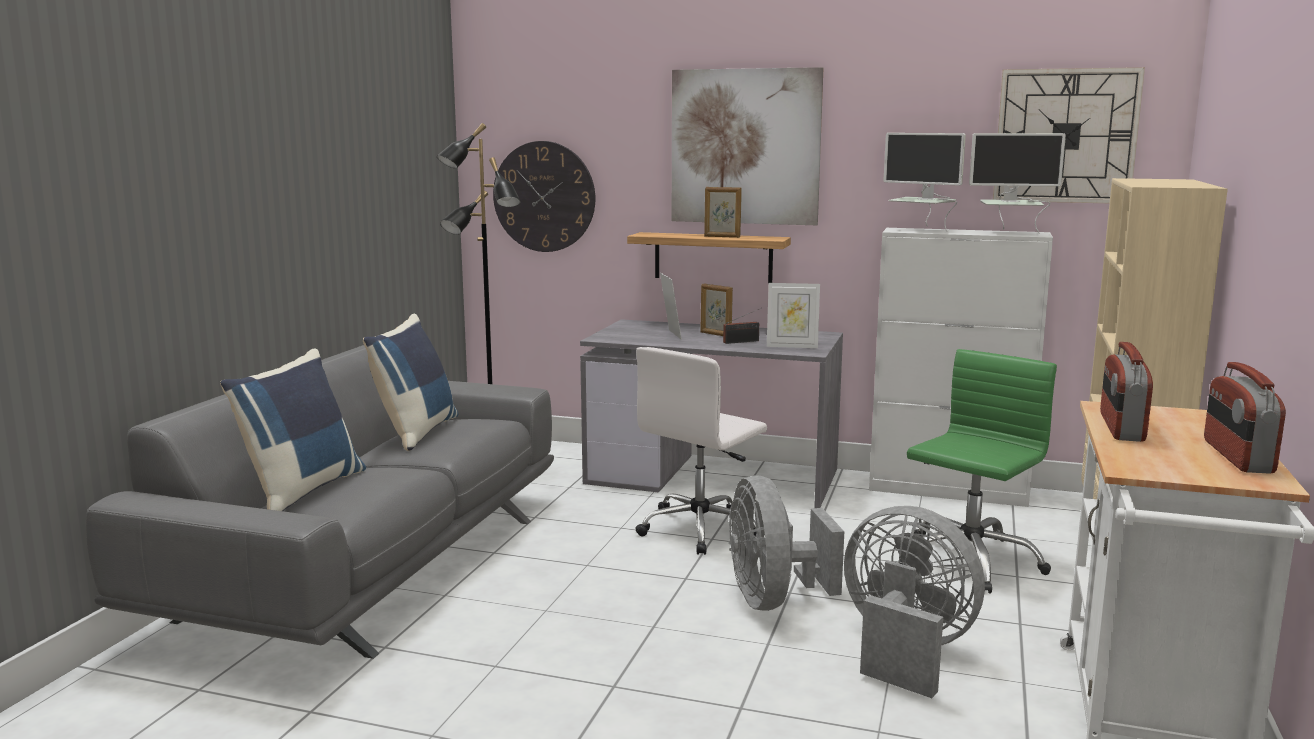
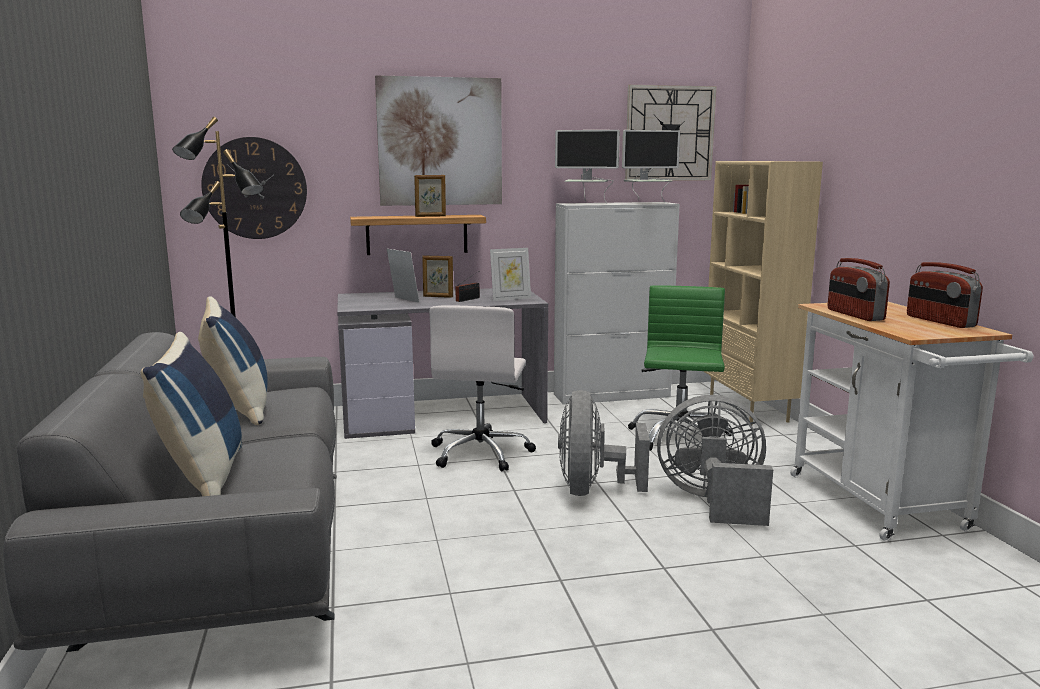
camera: 30 degrees left, 0 degrees up
(773, 600) = (593, 490): grey fan -> grey fan turned 45 degrees clockwise

